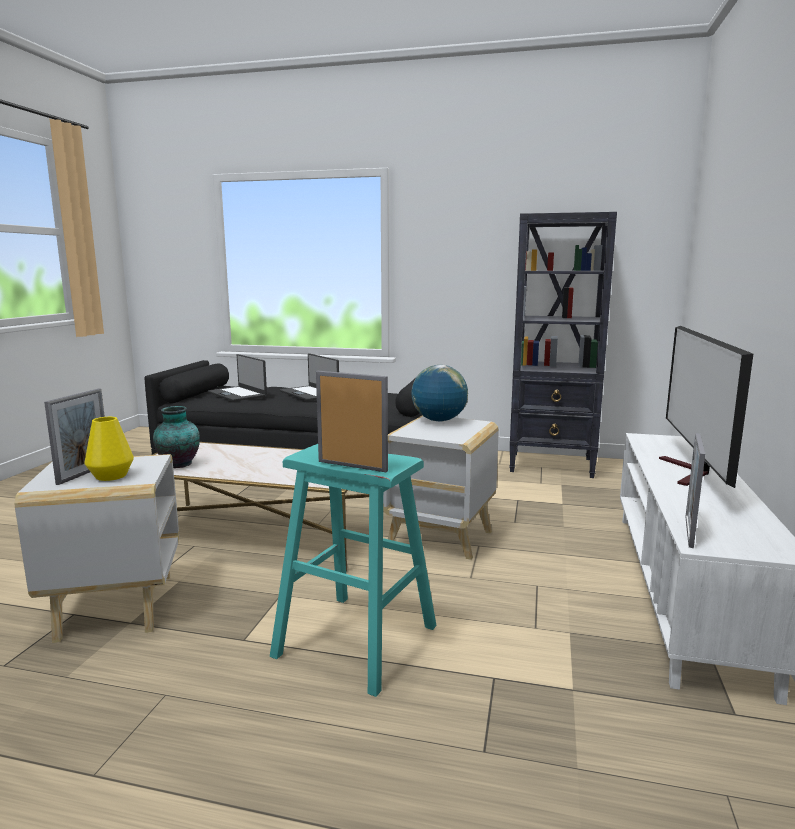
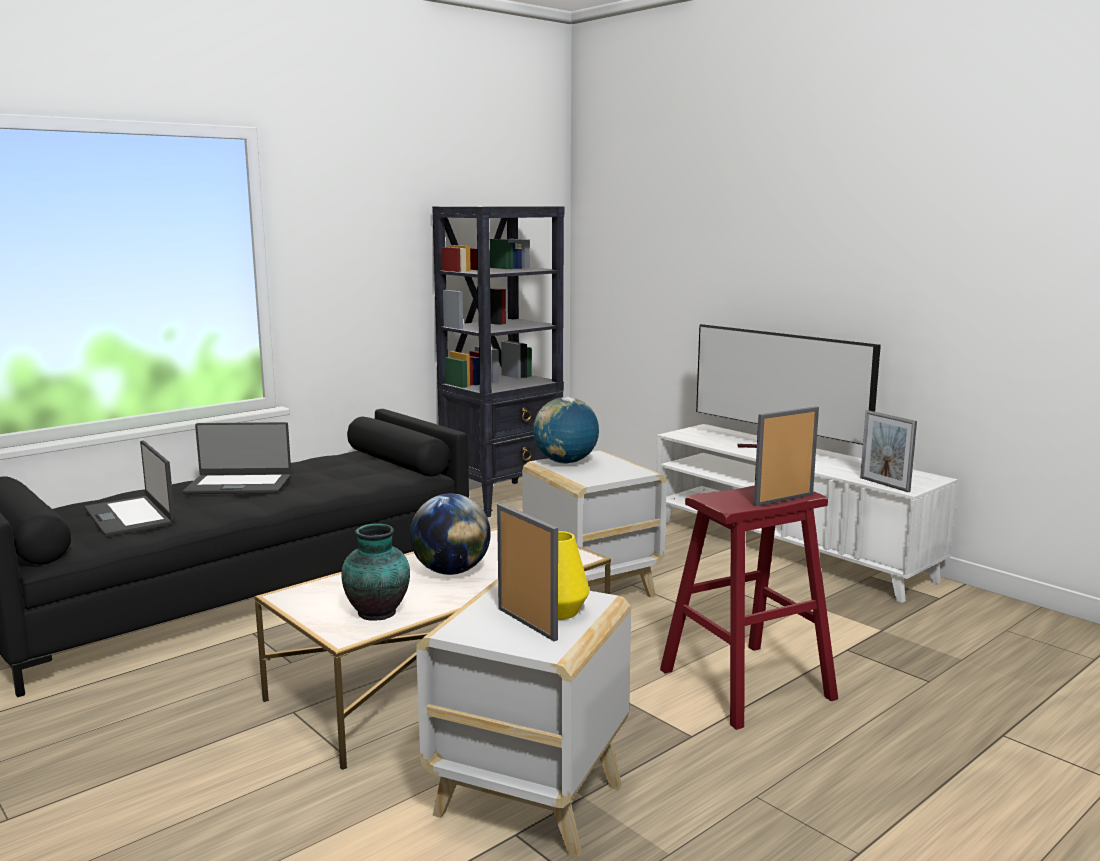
camera: 55 degrees left, 0 degrees up
(238, 394) = (131, 516): laptop -> laptop turned 60 degrees clockwise
(262, 462) = (451, 571): none -> globe
(356, 640) = (746, 684): turquoise stool -> red stool

